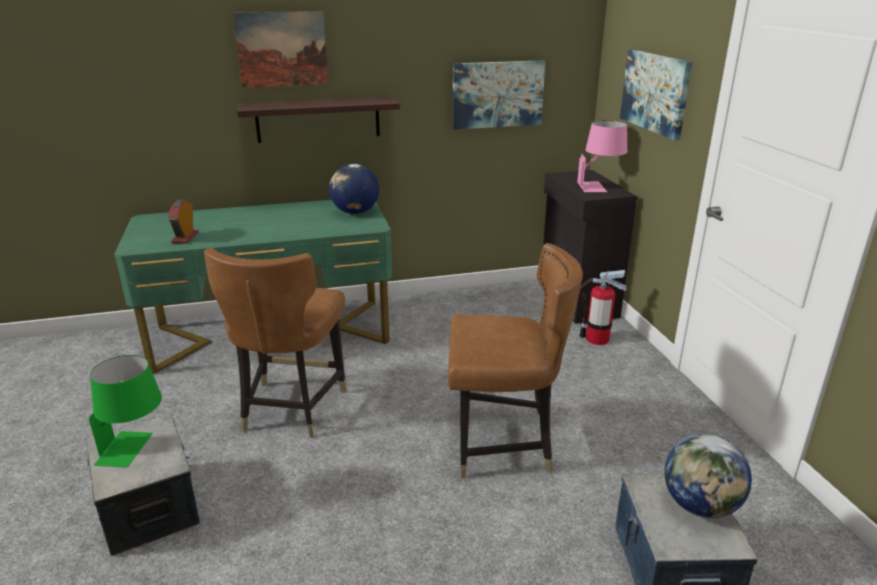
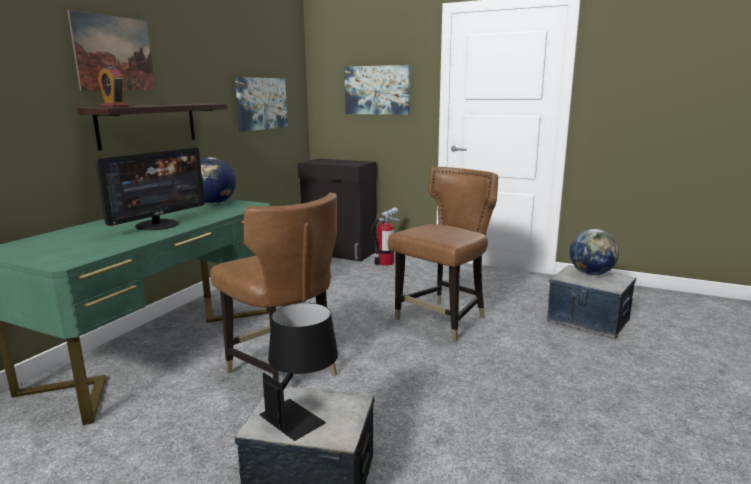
camera: 50 degrees left, 10 degrees down
(135, 449) = (302, 412): green table lamp -> black table lamp
(185, 238) = (102, 245): alarm clock -> alarm clock (114, 106)
(259, 227) = (158, 225): none -> monitor
(599, 186) = (346, 162): pink table lamp -> none

